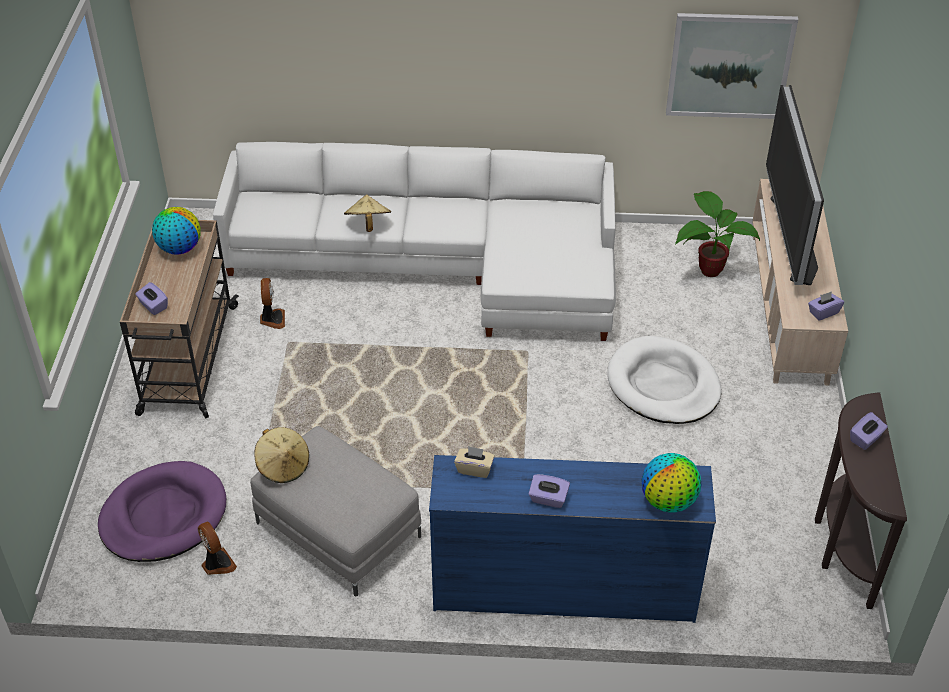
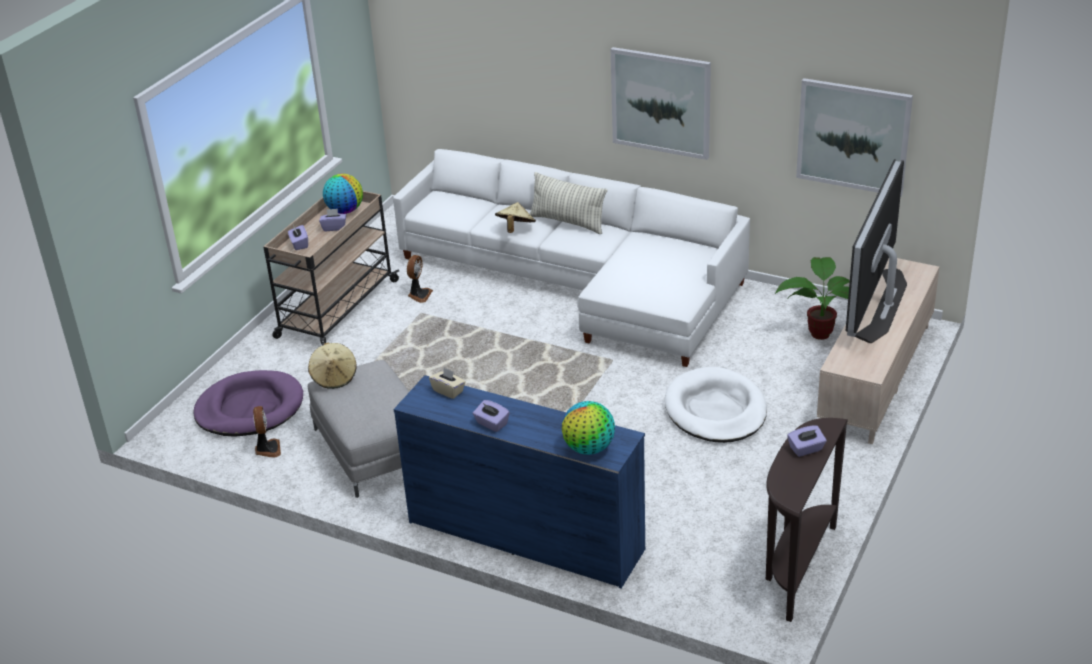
camera: 25 degrees right, 10 degrees down
(418, 203) = (568, 222): none -> pillow
(510, 57) = (661, 102): none -> picture
(823, 312) = (867, 366): purple tissue box -> purple tissue box (334, 227)

